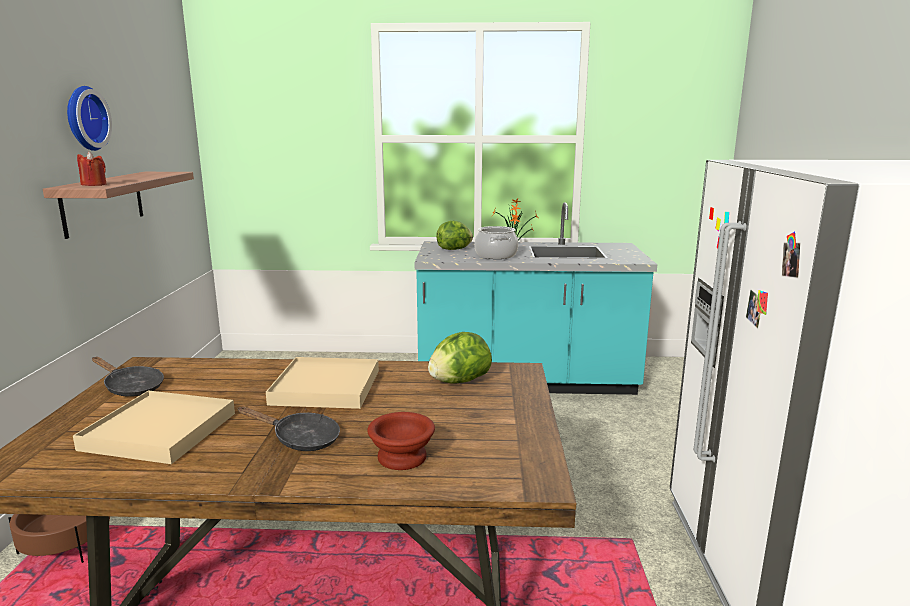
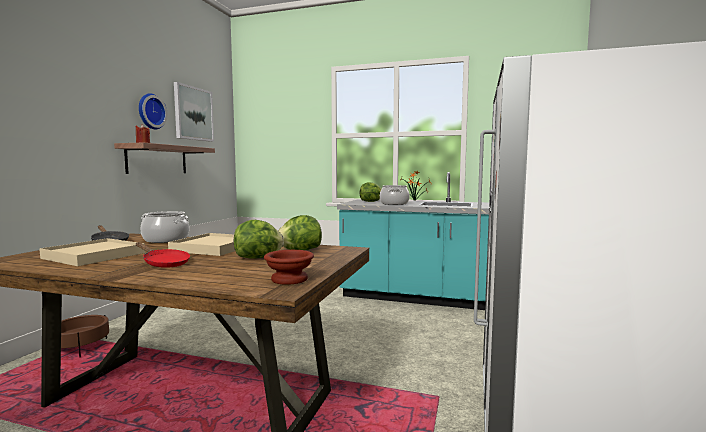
camera: 15 degrees right, 10 degrees down
(141, 108) = (193, 113): none -> picture
(221, 372) = (166, 239): none -> cooking pot
(300, 439) = (164, 263): black frying pan -> red frying pan
(403, 456) = (212, 274): brown bowl -> brown bowl (291, 279)
(422, 408) = (258, 258): none -> lettuce

